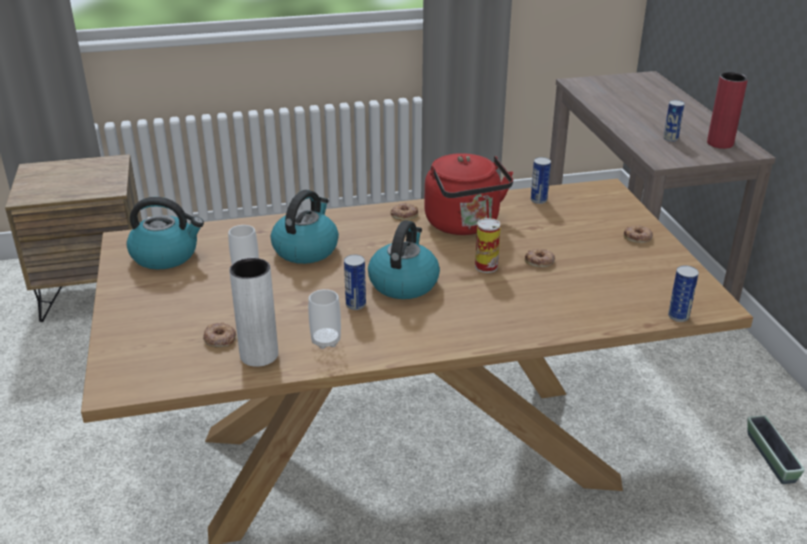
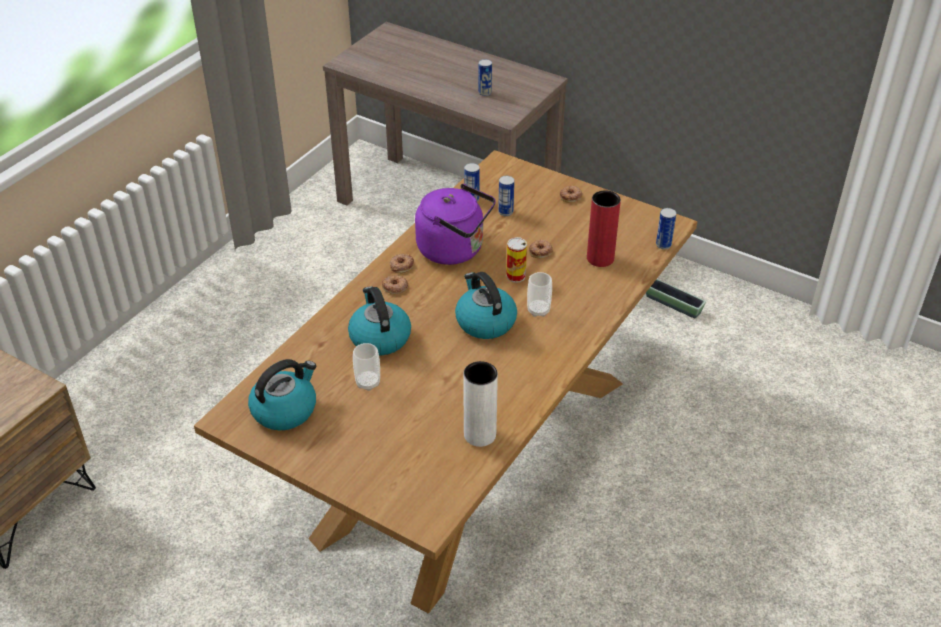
camera: 45 degrees left, 10 degrees up
(220, 339) = (436, 442): donut -> donut (395, 287)
(326, 341) = (503, 396): cup -> cup (538, 310)
(355, 304) = (480, 358): can -> can (505, 212)
(464, 225) = (454, 250): red kettle -> purple kettle
(720, 143) = (520, 81): red vase -> red vase (600, 258)

